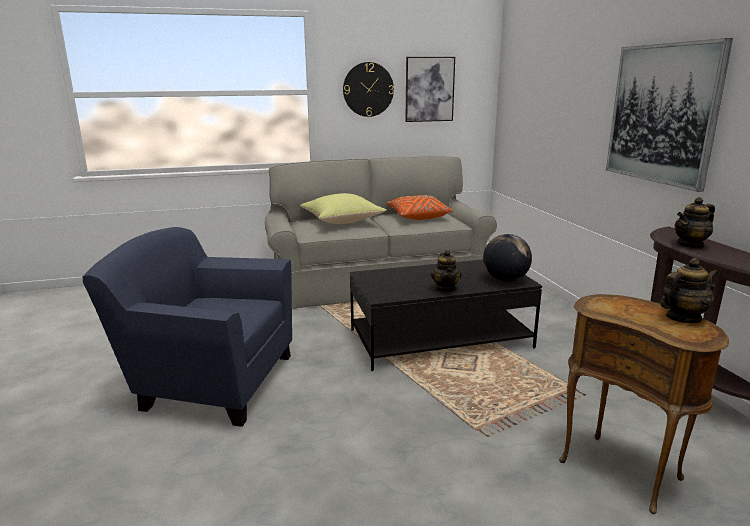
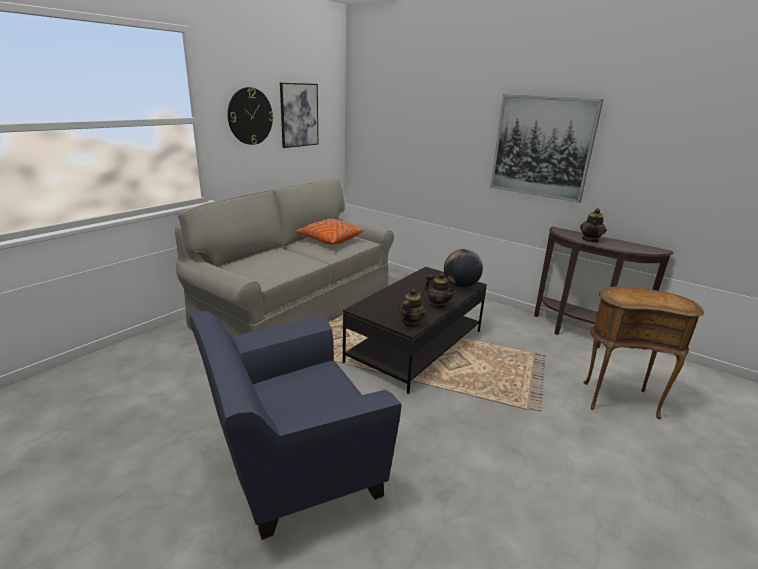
camera: 40 degrees left, 5 degrees up
(342, 221) = (274, 258): yellow pillow -> none
(682, 318) = (662, 295): teapot -> teapot (410, 323)

